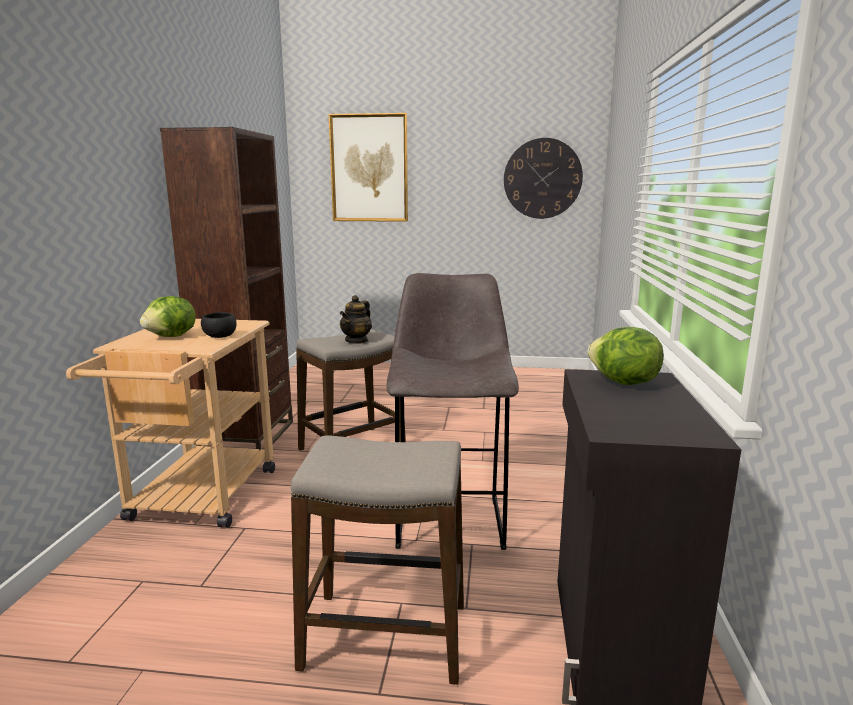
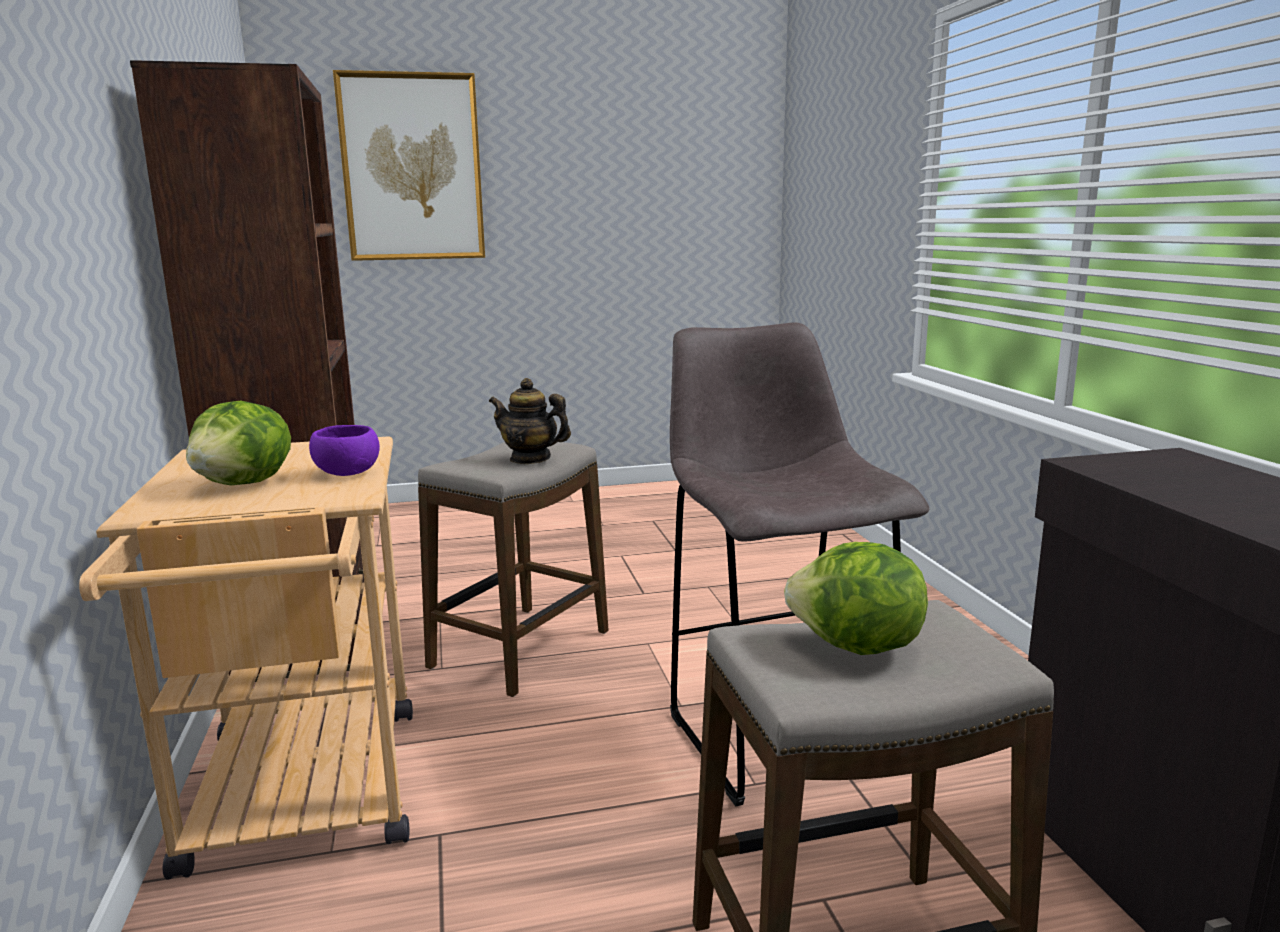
camera: 20 degrees left, 0 degrees up
(219, 337) = (346, 474): black bowl -> purple bowl
(357, 341) = (530, 459): teapot -> teapot turned 105 degrees clockwise
(542, 178) = (695, 185): wall clock -> none
(623, 383) = (1158, 469): lettuce -> lettuce (856, 648)

